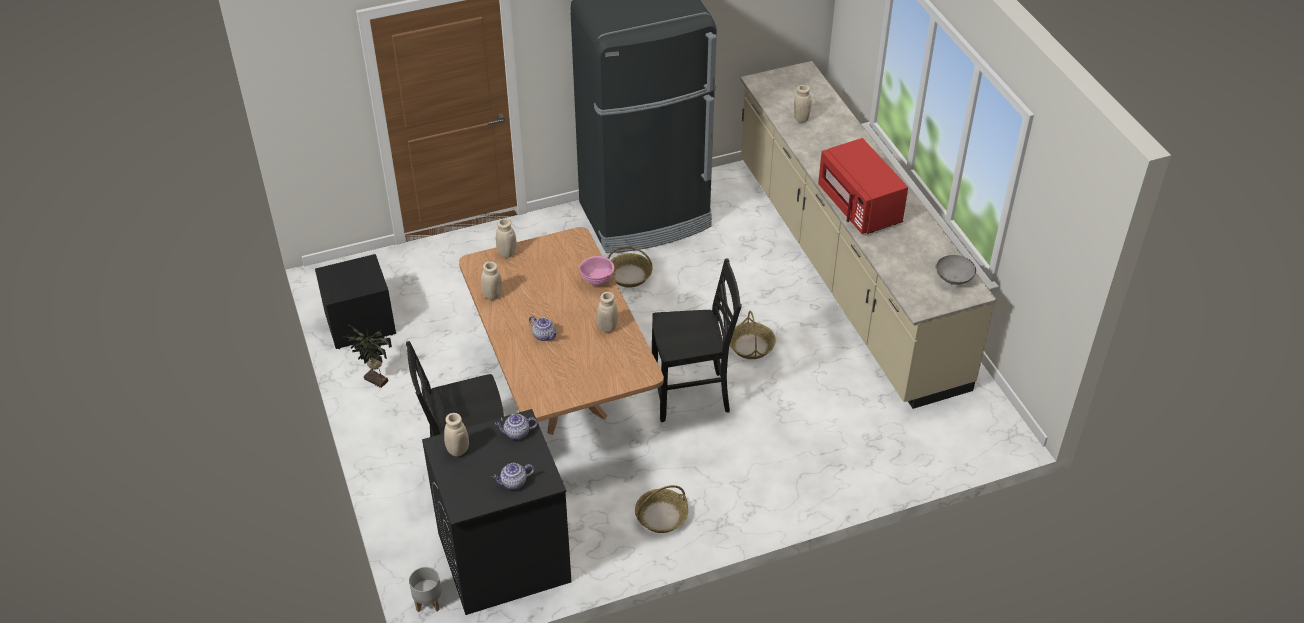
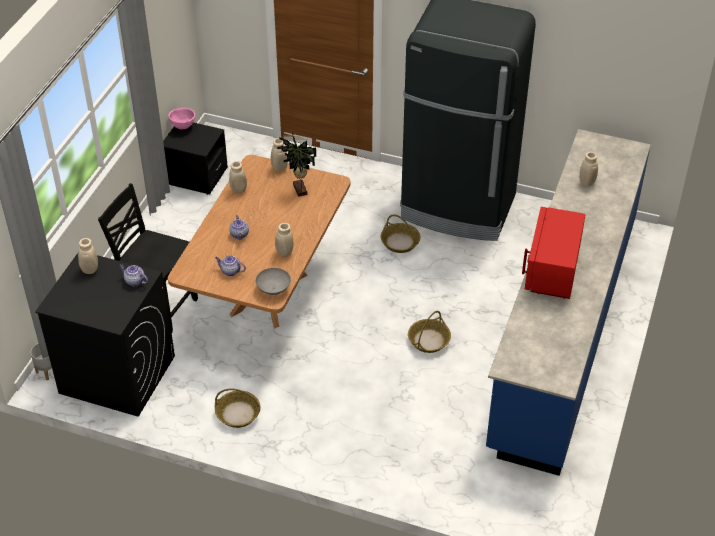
camera: 40 degrees right, 0 degrees up
(375, 381) = (166, 218): potted plant -> potted plant (299, 190)
(513, 483) = (96, 310): teapot -> teapot (230, 271)
(597, 281) = (314, 219): pink bowl -> pink bowl (183, 127)
(692, 396) = (349, 349): black chair -> none
(845, 270) = (563, 329): beige counter -> blue counter
(953, 278) = (560, 363): grey bowl -> grey bowl (274, 289)

